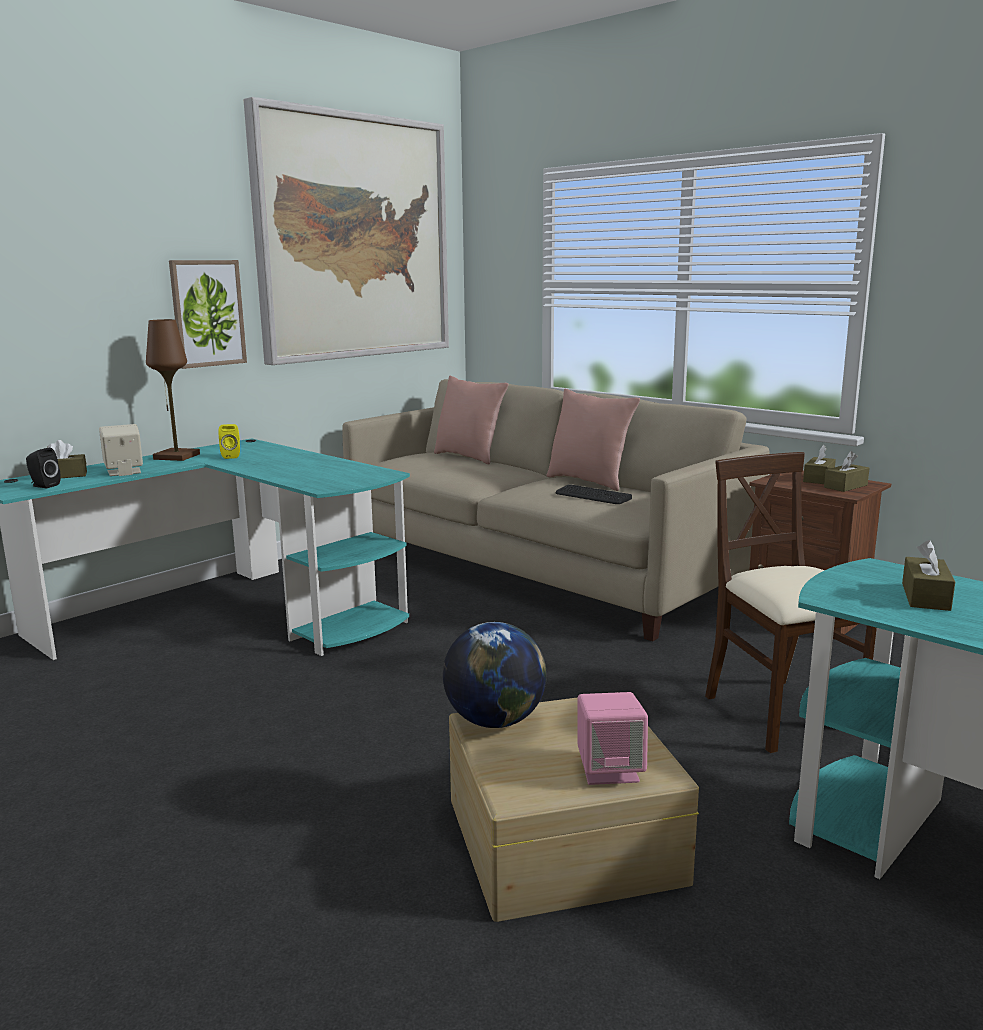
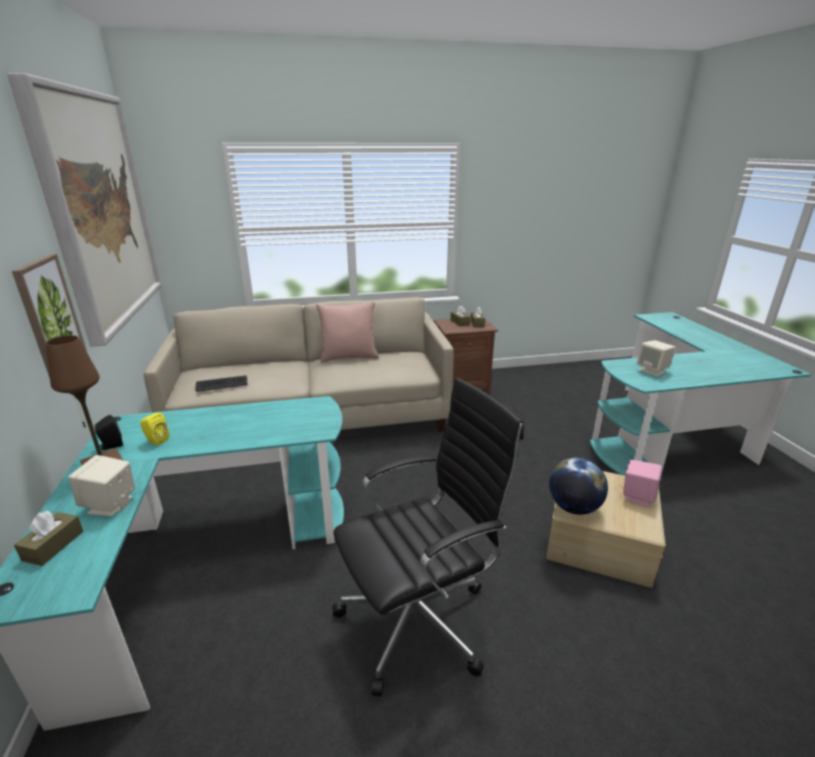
camera: 55 degrees left, 10 degrees up
(43, 486) = (76, 567): black speaker -> black speaker (111, 446)
(246, 740) = (419, 619): none -> black office chair
(469, 457) = (237, 364): pink pillow -> none
(592, 496) = (379, 366): keyboard -> keyboard (222, 384)
(781, 714) = (537, 437): beige chair -> none
(925, 597) = (652, 371): brown tissue box -> beige speaker

